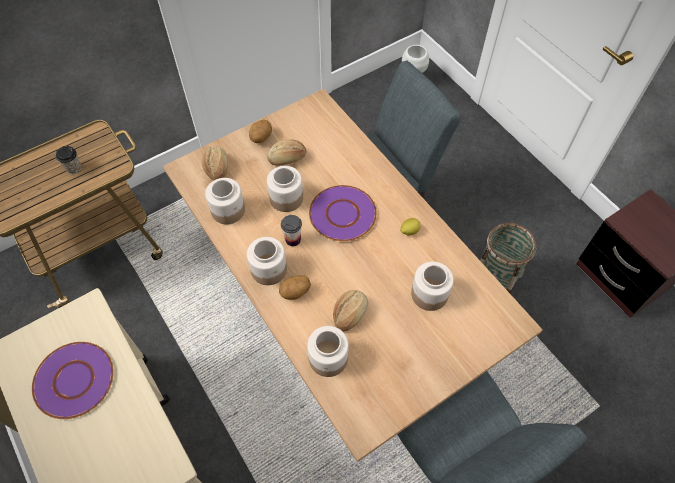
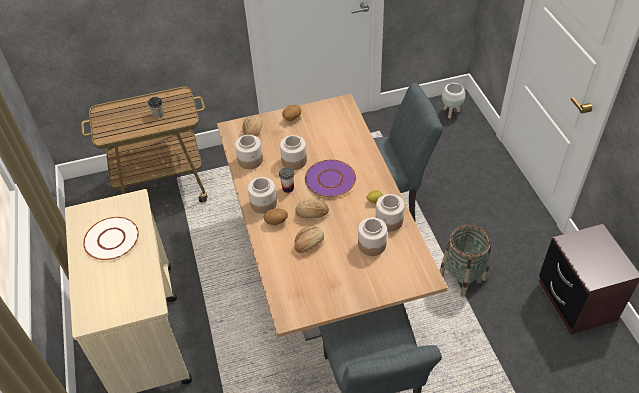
camera: 20 degrees right, 10 degrees down
(74, 379) = (112, 239): purple plate -> white plate
(287, 158) = (305, 135): bread -> bread (312, 214)
(328, 358) = (282, 268): jar -> jar (389, 221)

